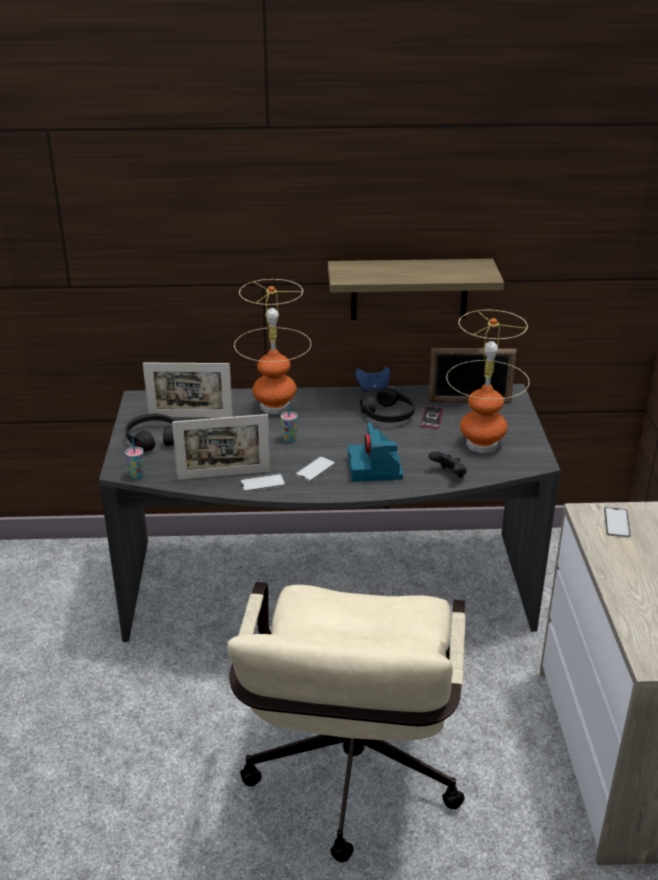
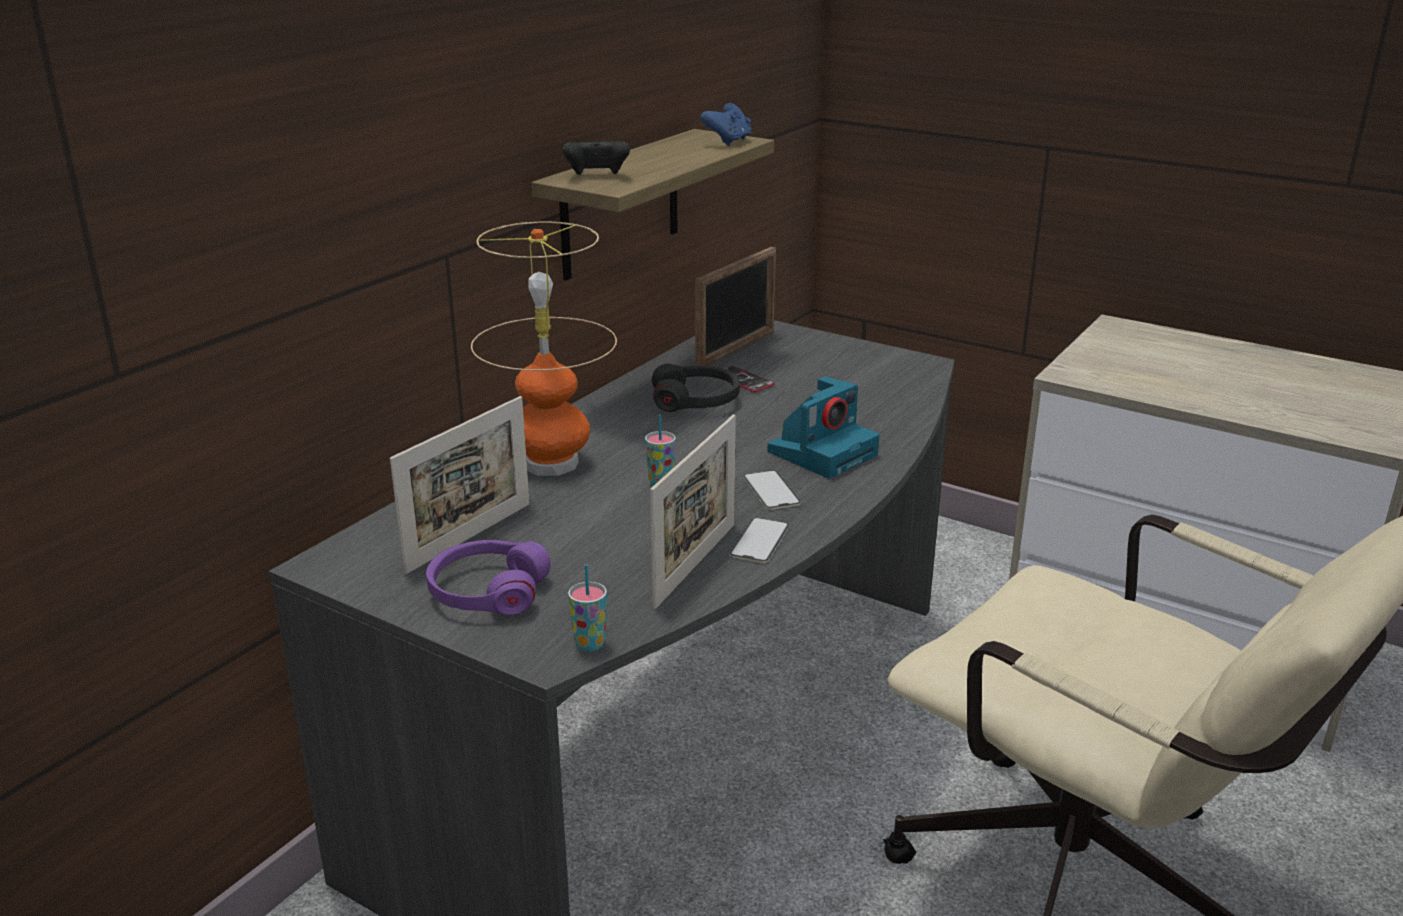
camera: 55 degrees left, 5 degrees down
(153, 439) = (487, 592): black headphones -> purple headphones
(373, 388) = (611, 387): blue game controller -> blue game controller (728, 141)
(375, 469) = (823, 452): camera -> camera turned 75 degrees counterclockwise
(449, 474) = (894, 415): black game controller -> black game controller (597, 176)
(481, 444) = (846, 376): table lamp -> none
(617, 522) = (1100, 368): phone -> none

